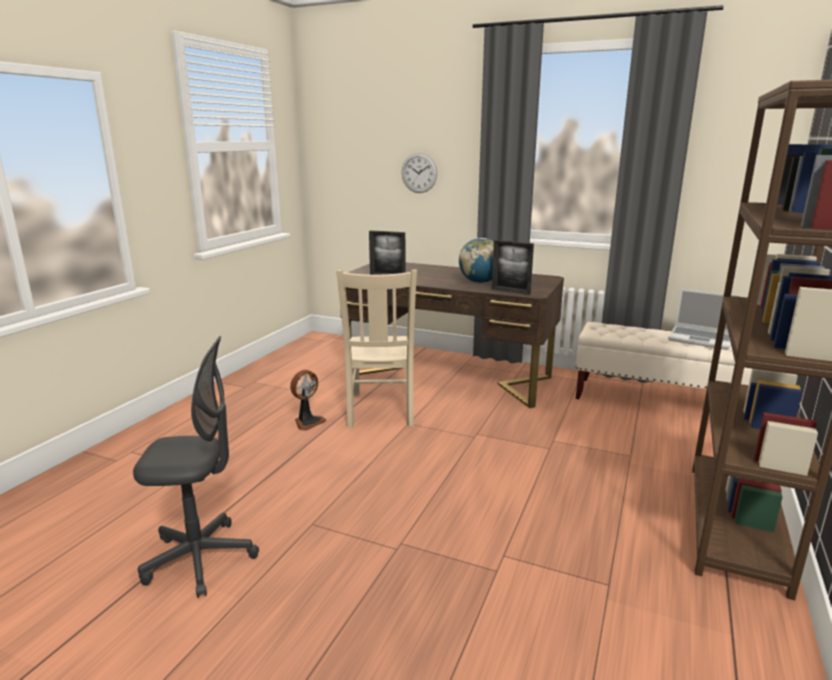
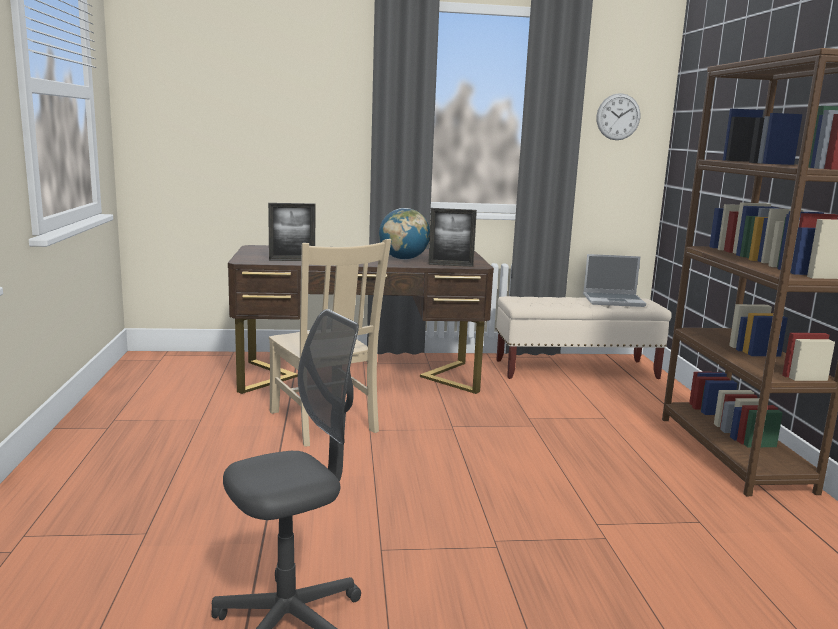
camera: 30 degrees left, 5 degrees down
(308, 422) = (247, 450): fan -> none
(419, 173) = (289, 137): wall clock -> wall clock (618, 117)

